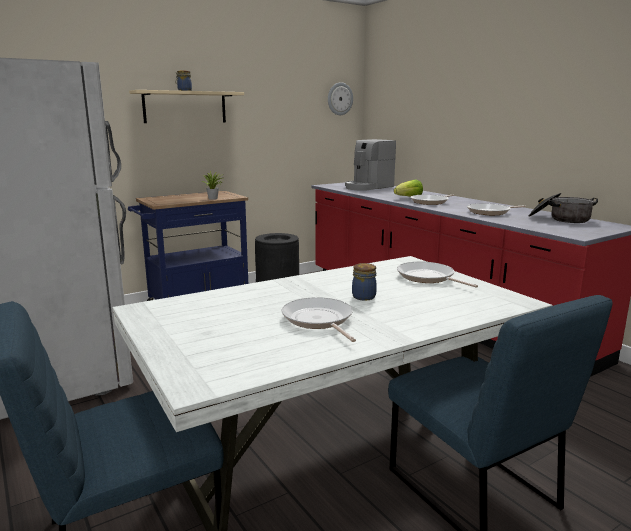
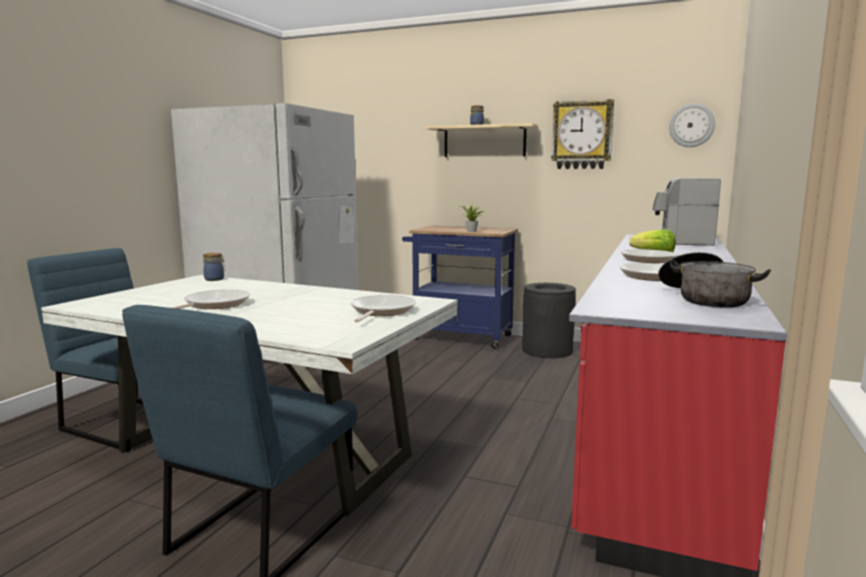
camera: 55 degrees right, 5 degrees down
(269, 103) = (582, 135): none -> wall clock
(364, 296) = (289, 305): jar -> jar (215, 279)

